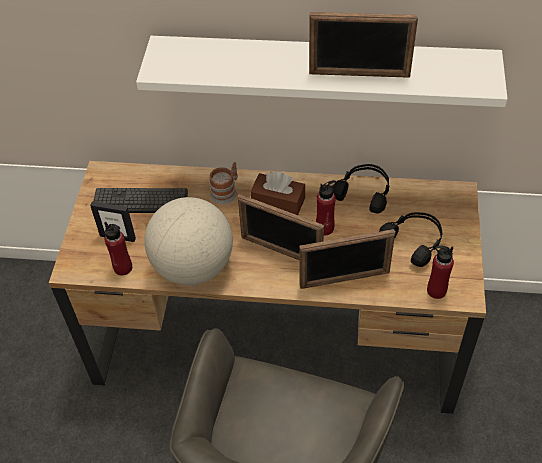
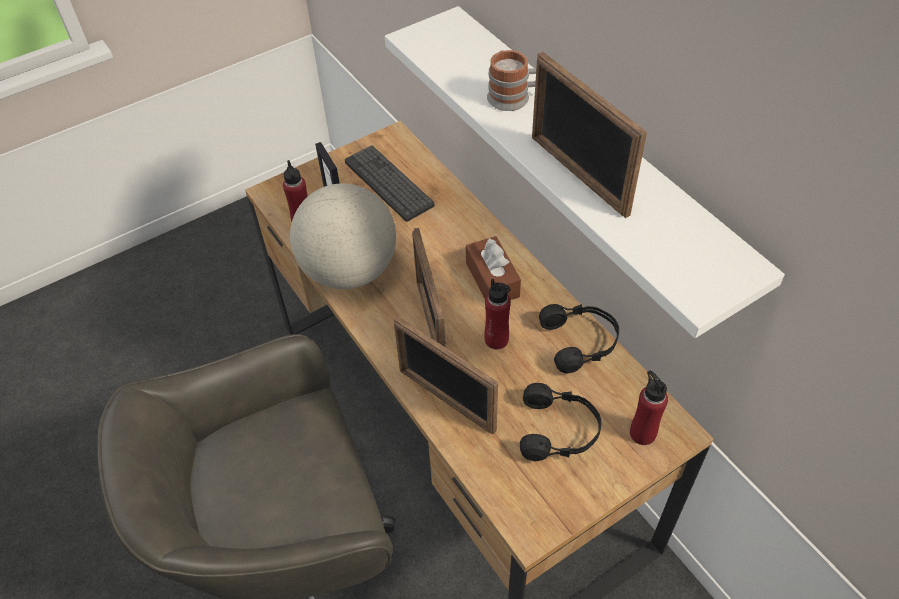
camera: 50 degrees right, 0 degrees up
(226, 191) = (463, 233): mug -> mug (515, 98)
(436, 290) = (510, 495): red bottle -> red bottle (642, 433)

